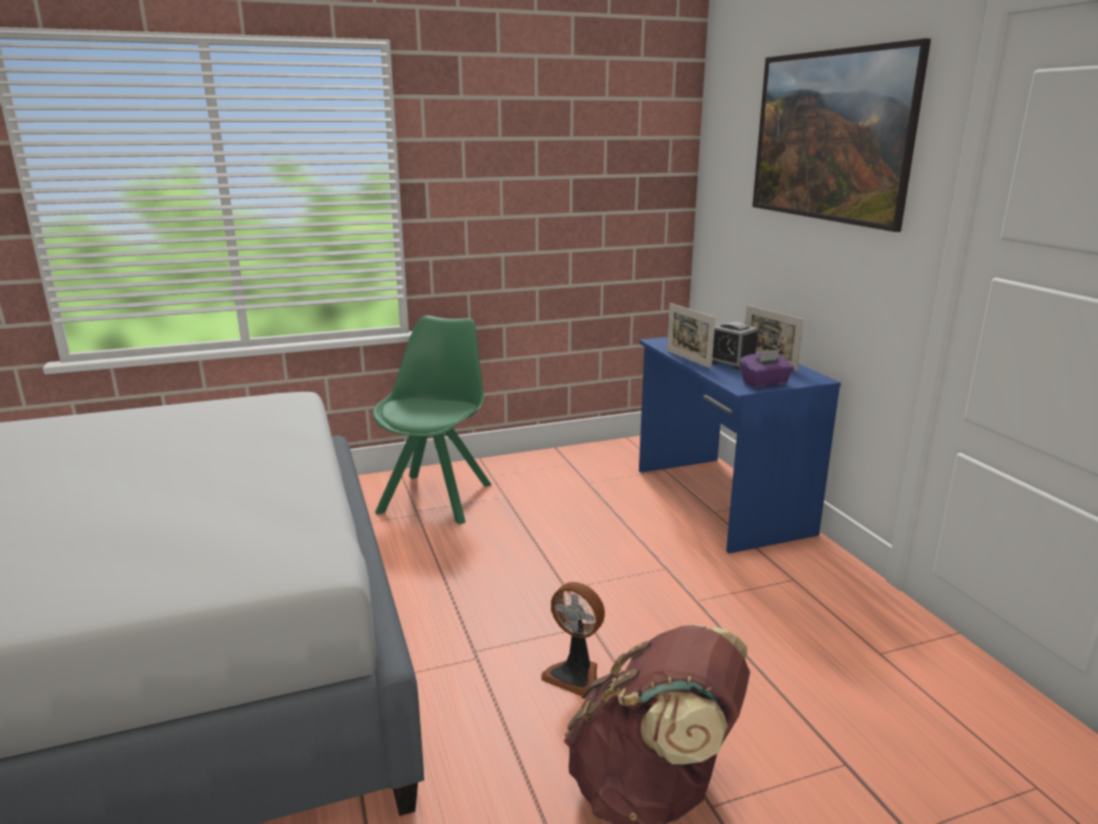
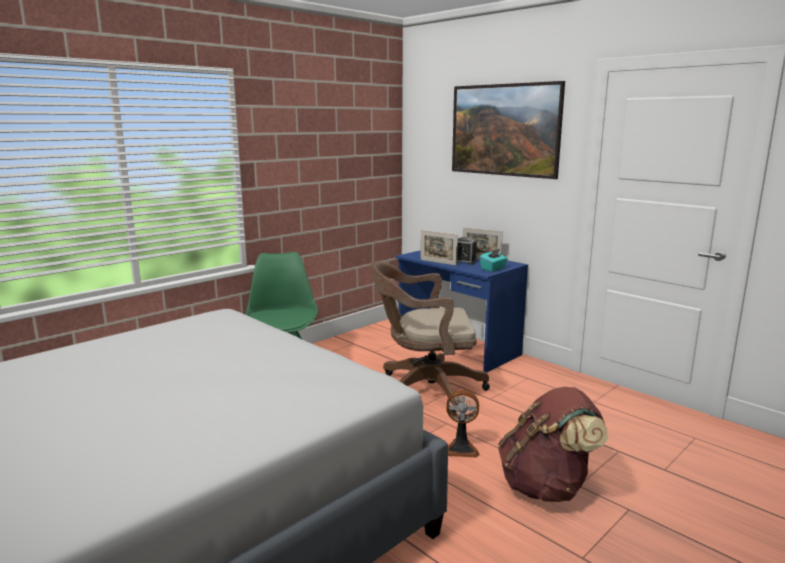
camera: 25 degrees left, 5 degrees down
(608, 560) = (425, 389): none -> brown office chair
(765, 383) = (493, 269): purple tissue box -> turquoise tissue box

